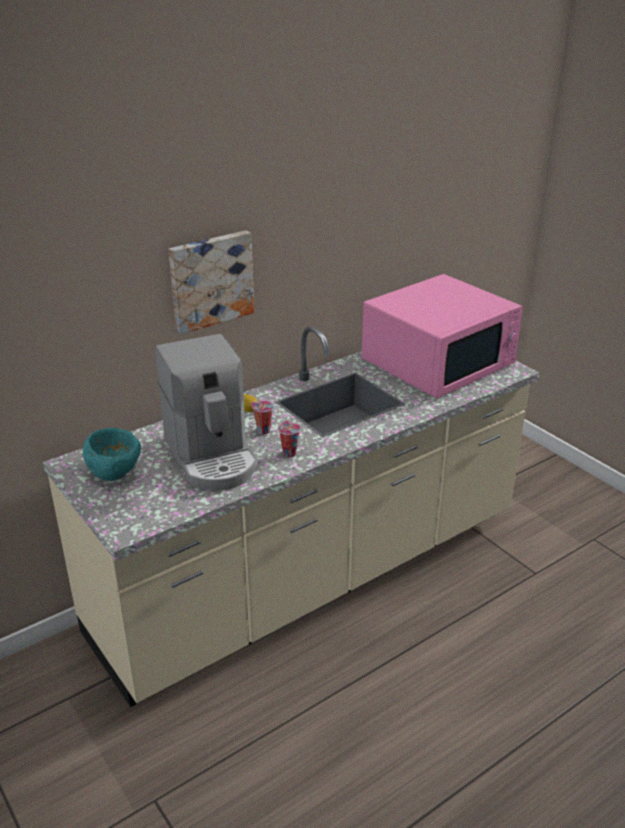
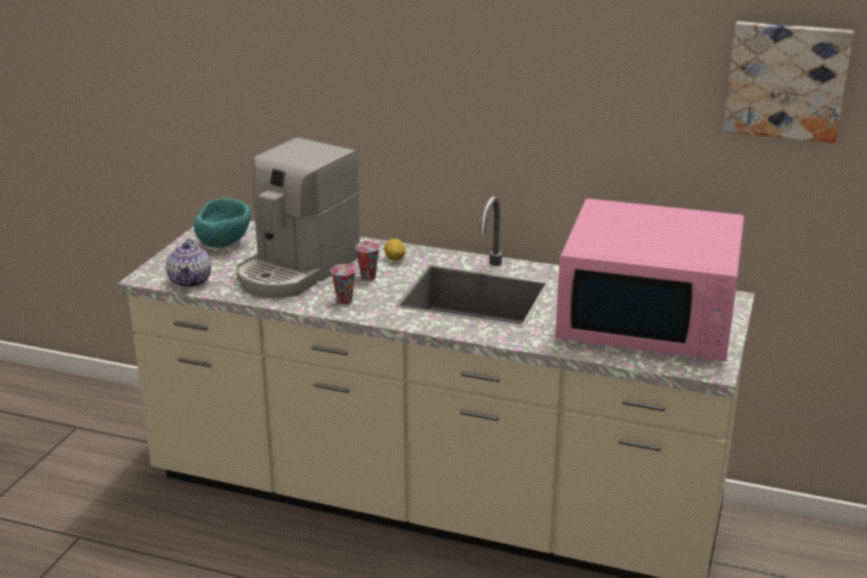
camera: 55 degrees right, 5 degrees down
(163, 511) = (190, 281): none -> teapot
(210, 280) = (400, 100): picture -> picture (786, 80)

